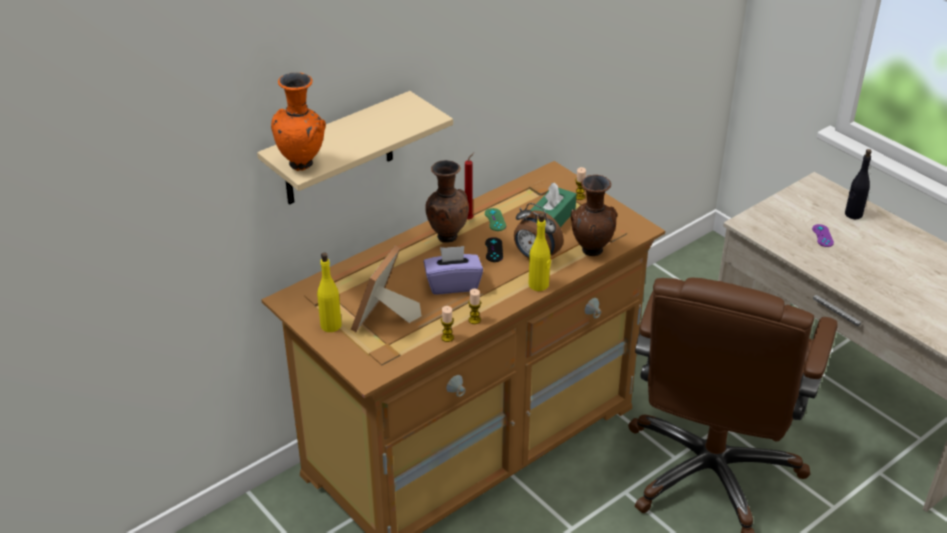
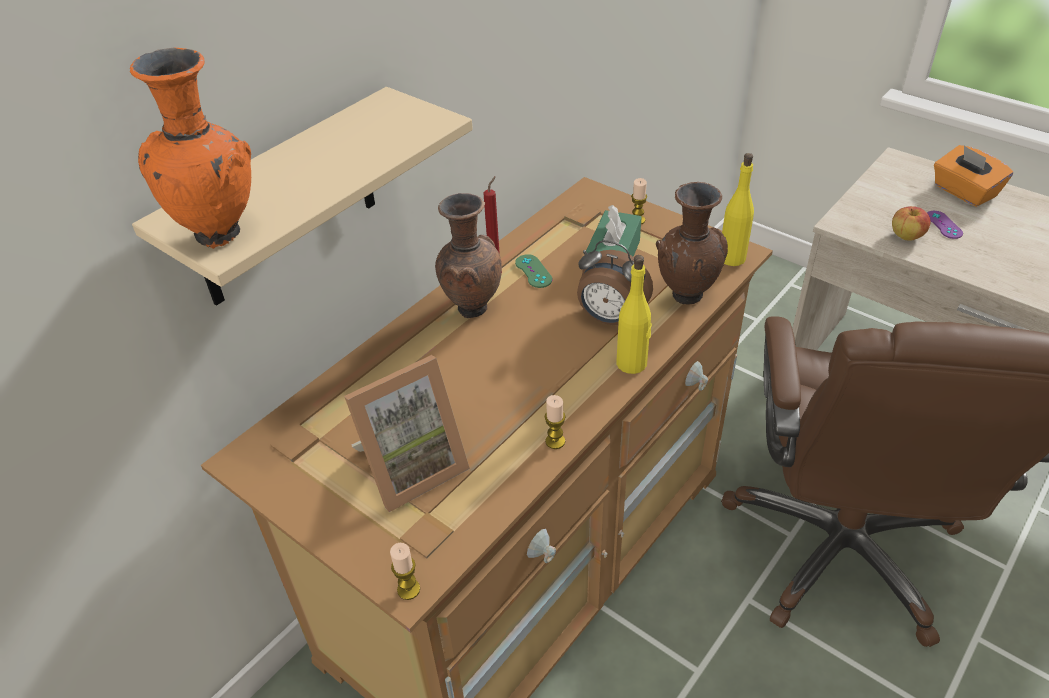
camera: 10 degrees left, 5 degrees up
(331, 325) = (325, 494): yellow bottle -> yellow bottle (732, 258)
(384, 319) = (411, 467): picture frame -> picture frame turned 135 degrees counterclockwise
(447, 337) = (522, 482): candle -> candle (408, 589)
(453, 284) = (503, 384): purple tissue box -> none
(494, 250) = (546, 318): black game controller -> none
(789, 240) = (906, 236): none -> apple
(853, 214) = (963, 192): black bottle -> orange tissue box

